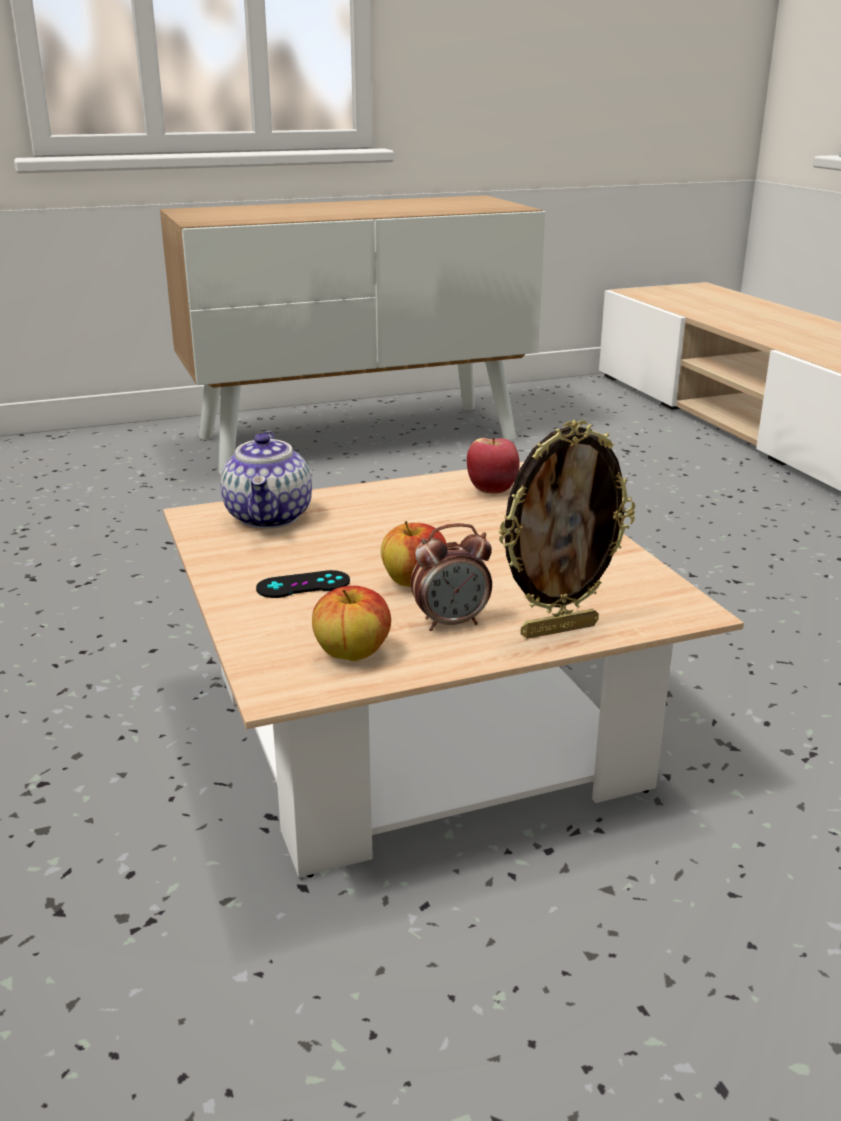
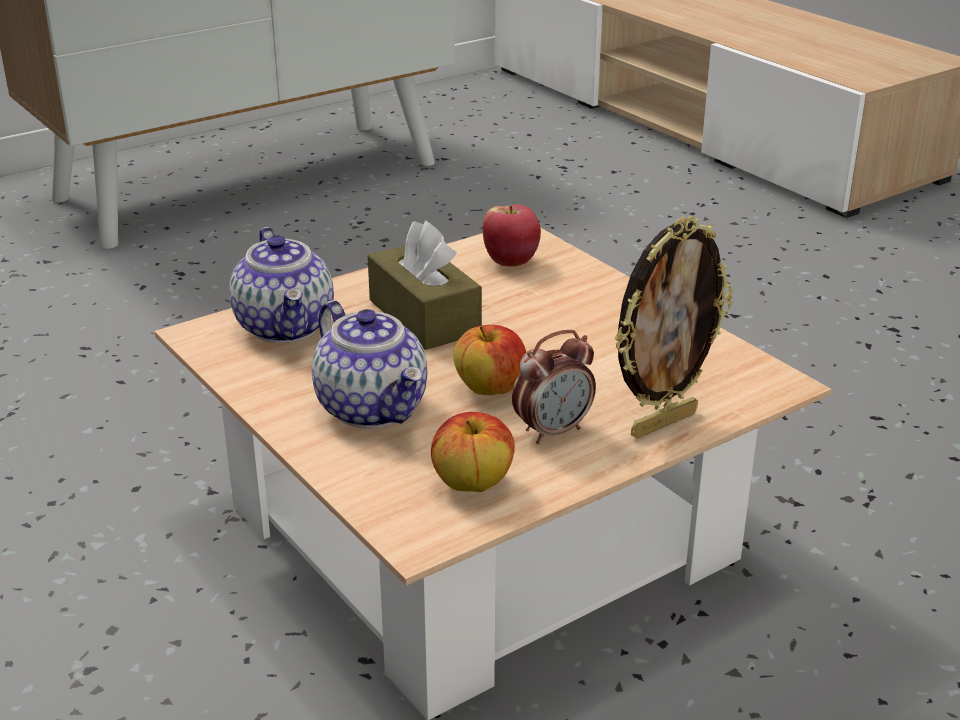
camera: 15 degrees left, 5 degrees up
(303, 585) = (373, 408): black game controller -> teapot
(390, 522) = (424, 317): none -> brown tissue box

